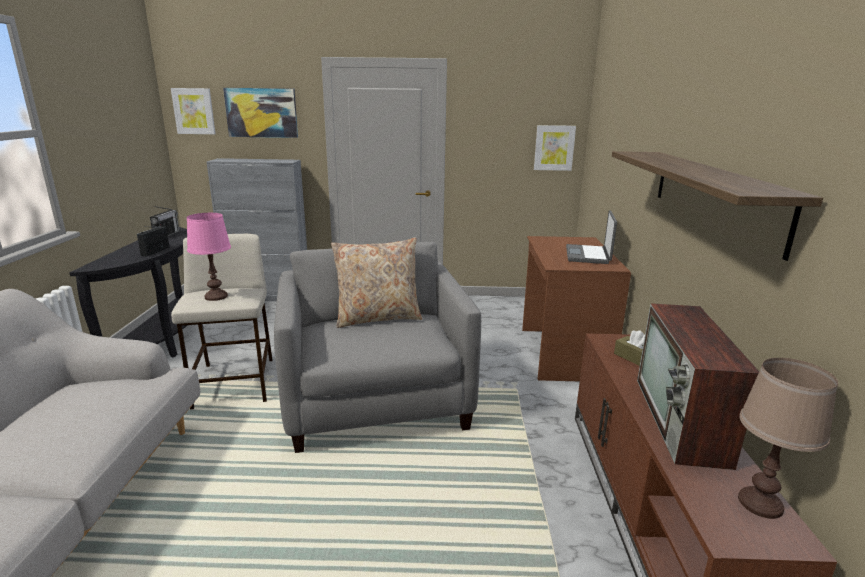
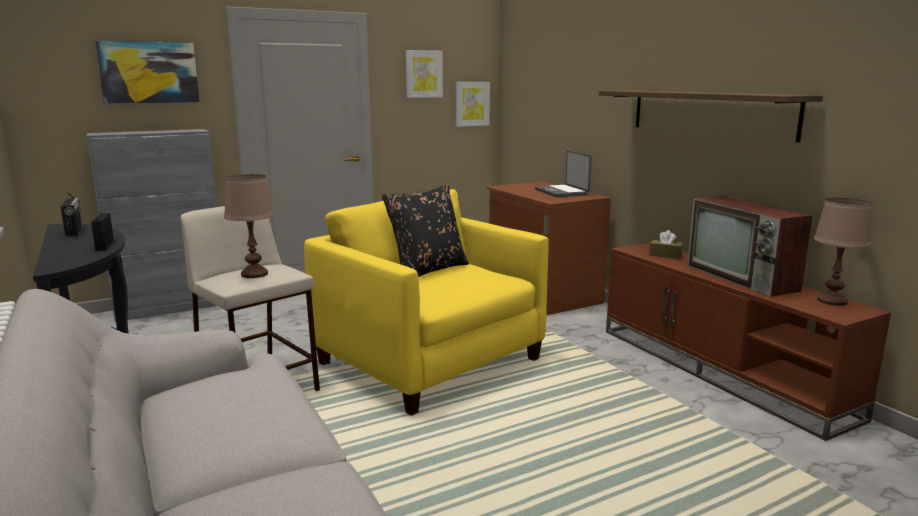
camera: 30 degrees left, 5 degrees down
(194, 111) = (47, 71): picture -> picture (423, 74)
(216, 296) = (254, 274): pink table lamp -> brown table lamp
(376, 400) = (430, 361): grey armchair -> yellow armchair
(378, 318) = (427, 270): beige pillow -> black pillow

